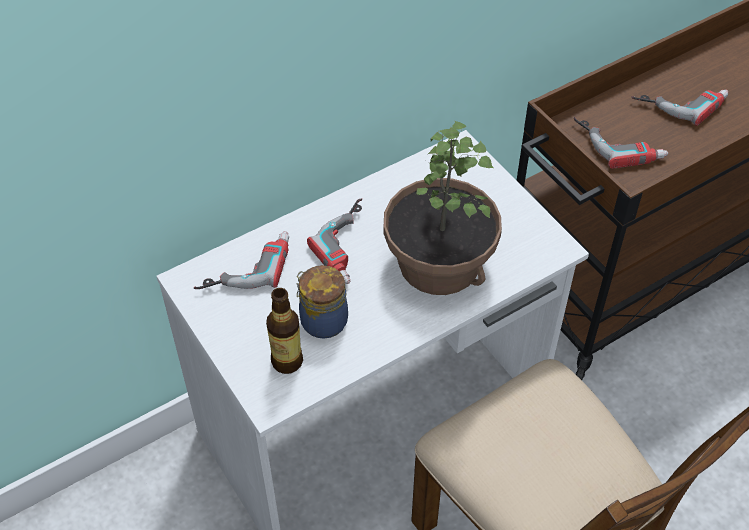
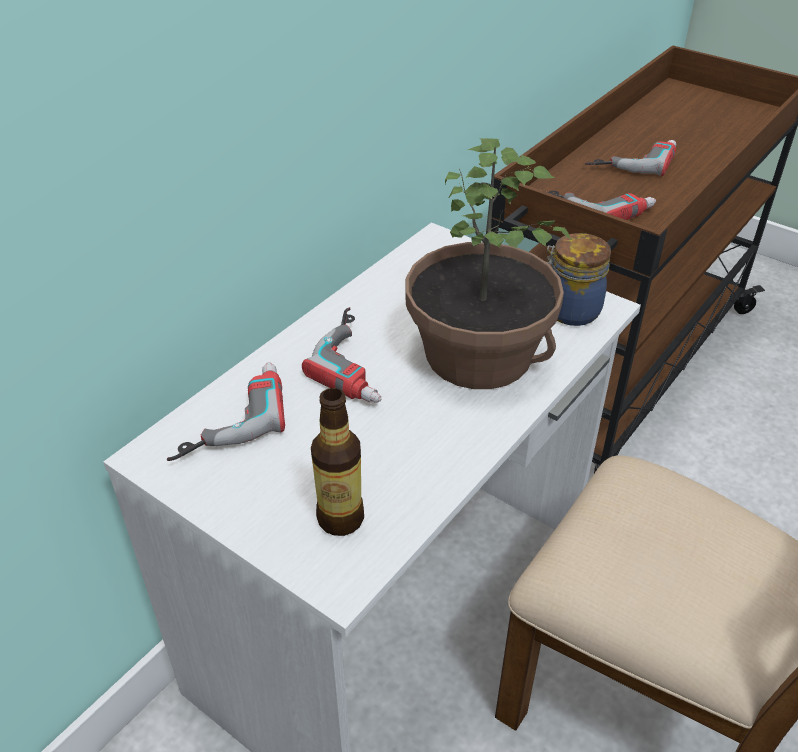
camera: 20 degrees left, 10 degrees down
(322, 320) = (364, 455): jar -> jar (569, 310)

